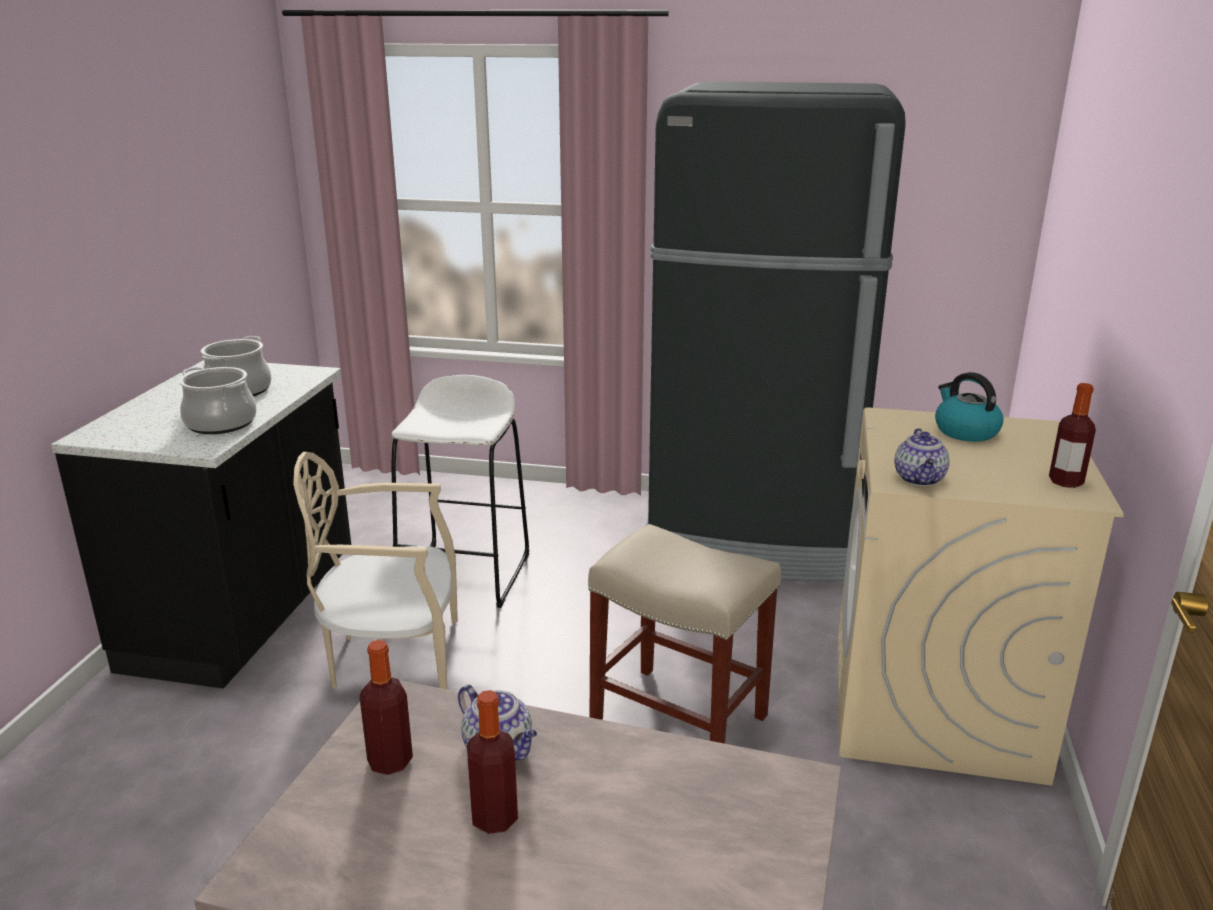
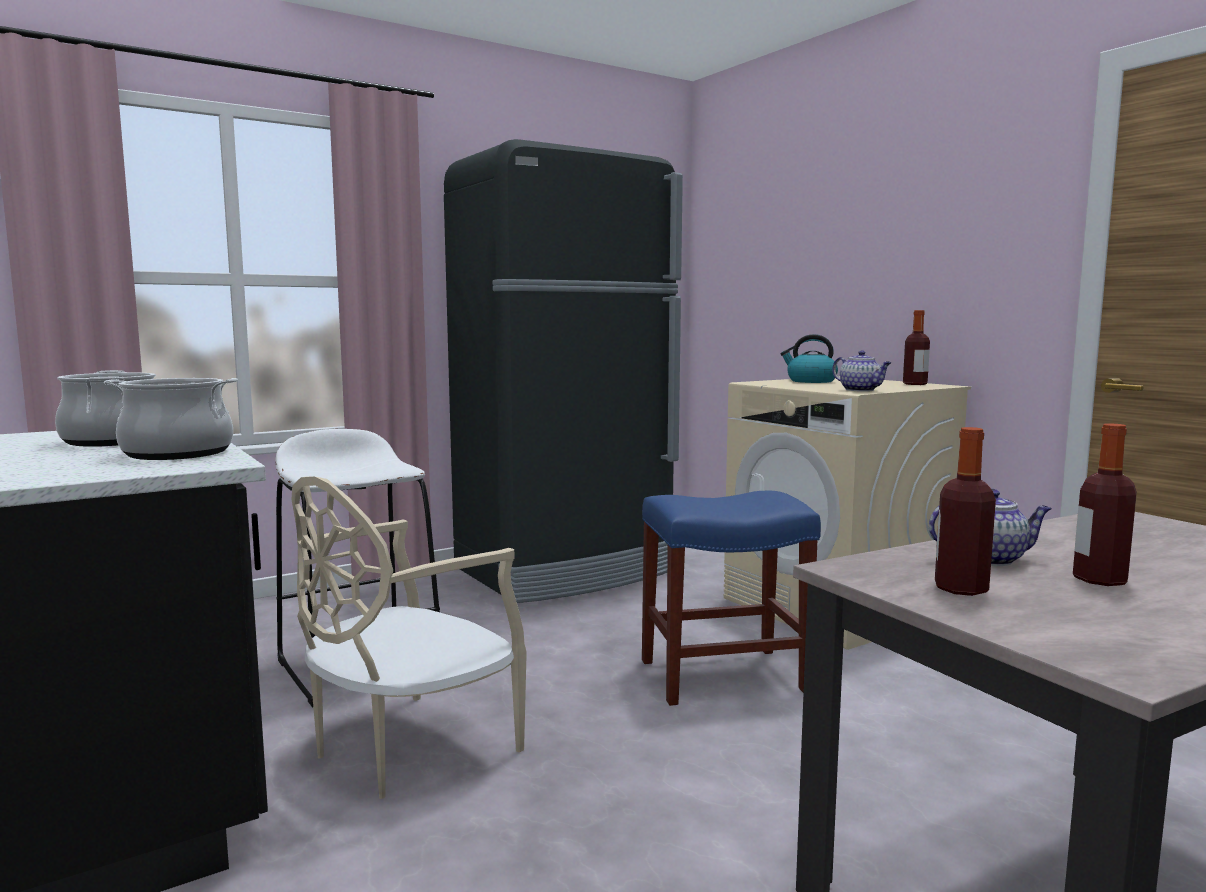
camera: 45 degrees left, 15 degrees down
(681, 719) = (725, 675): beige stool -> blue stool

